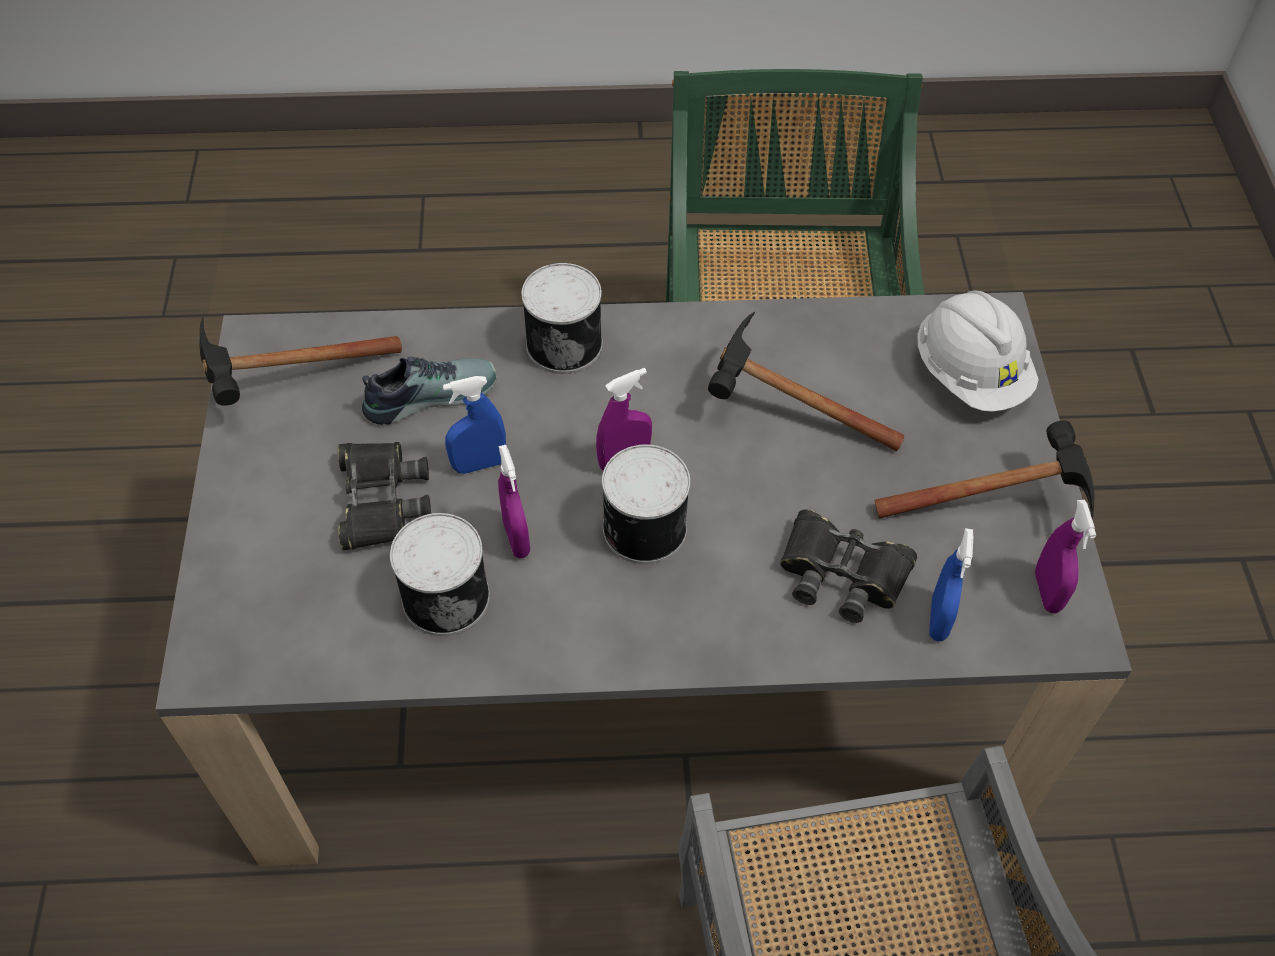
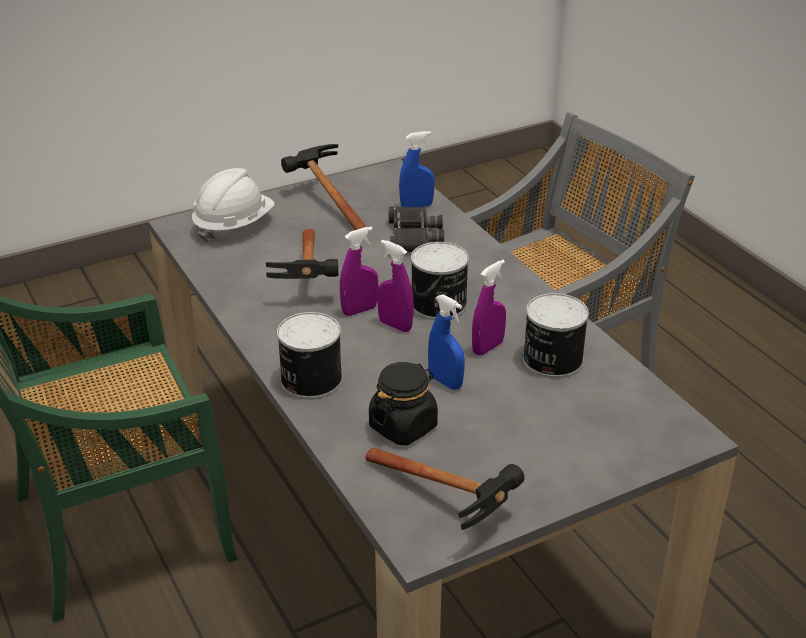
camera: 115 degrees left, 20 degrees down
(381, 500) = (509, 413): black binoculars -> none
(429, 394) = (403, 426): shoe -> black jar
(1047, 591) = (373, 182): purple spray bottle -> purple spray bottle (359, 310)

